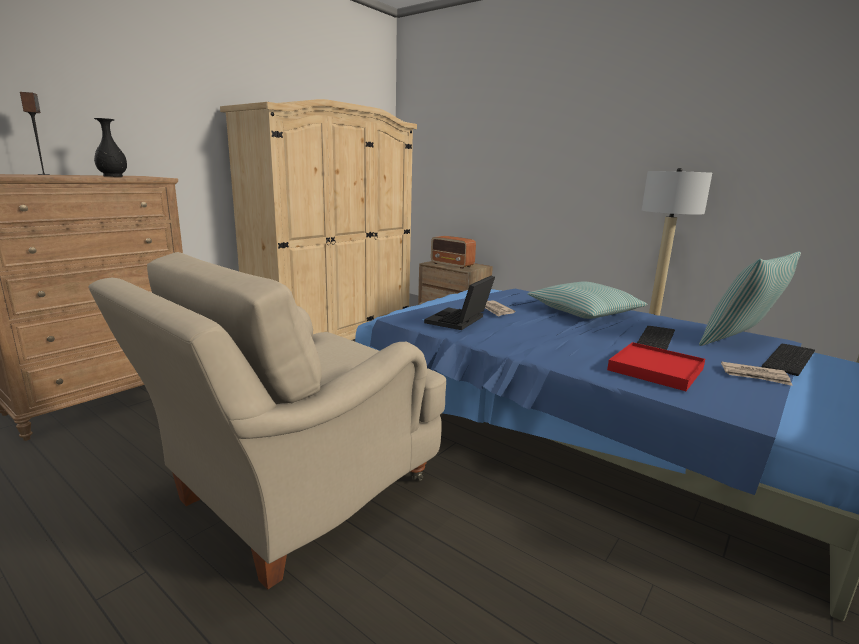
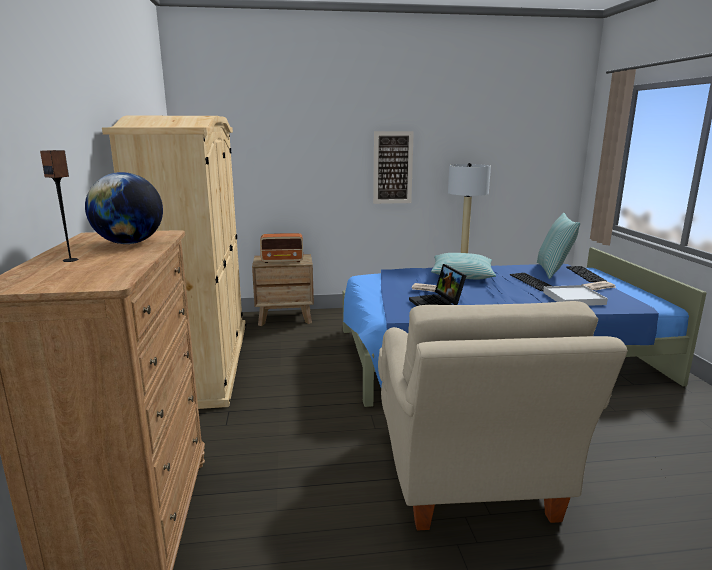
camera: 45 degrees left, 0 degrees up
(112, 176) = (129, 243): black vase -> globe
(591, 175) = (393, 167): none -> picture
(656, 369) = (573, 298): red tray -> white tray

